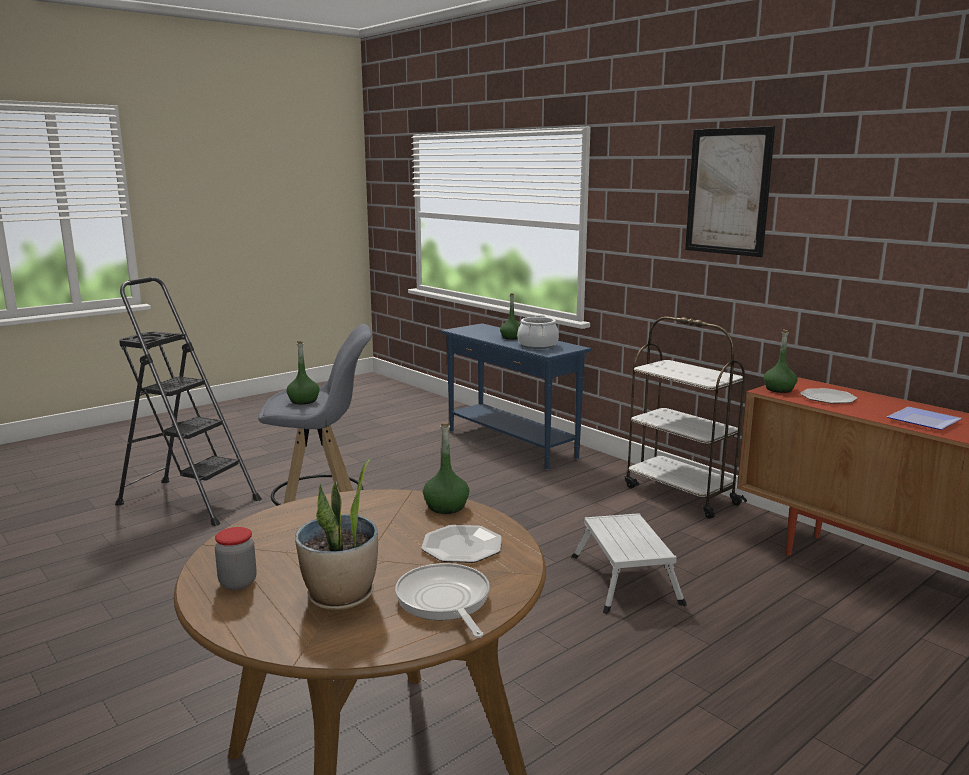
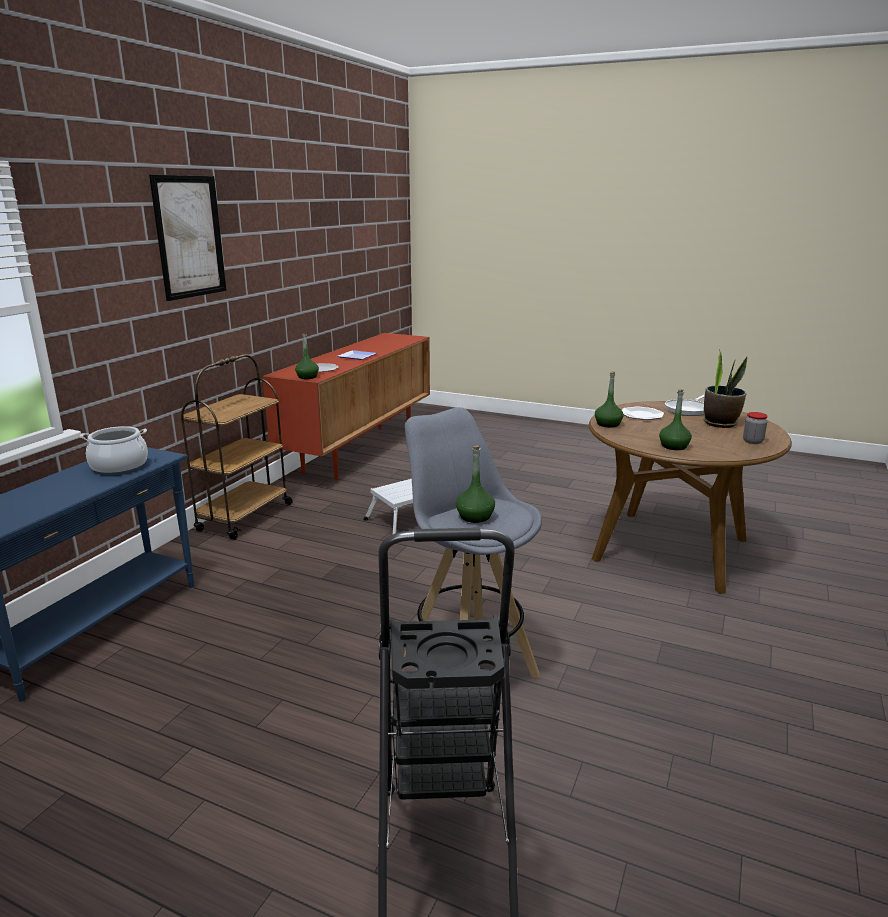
camera: 115 degrees left, 5 degrees up
(511, 337) = (64, 486): green bottle -> green bottle (673, 446)
(680, 495) = (244, 518): white cart -> brown cart

